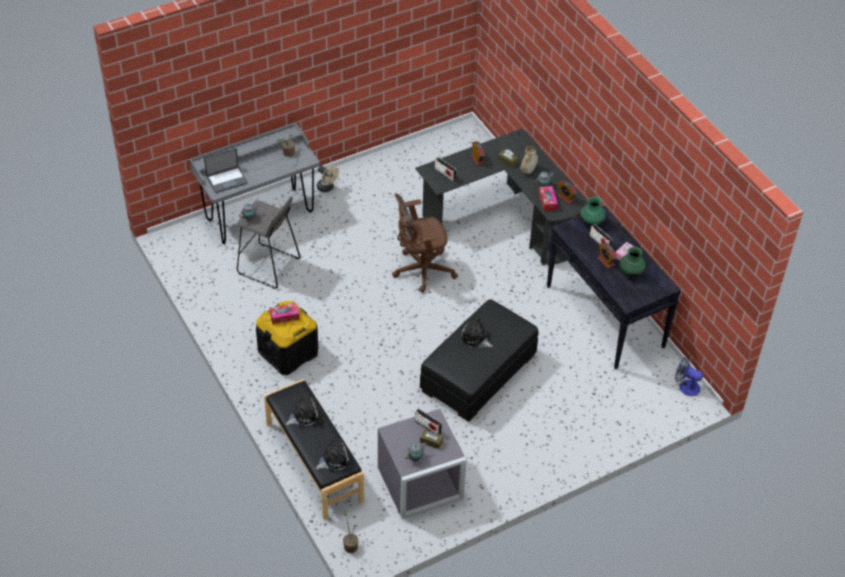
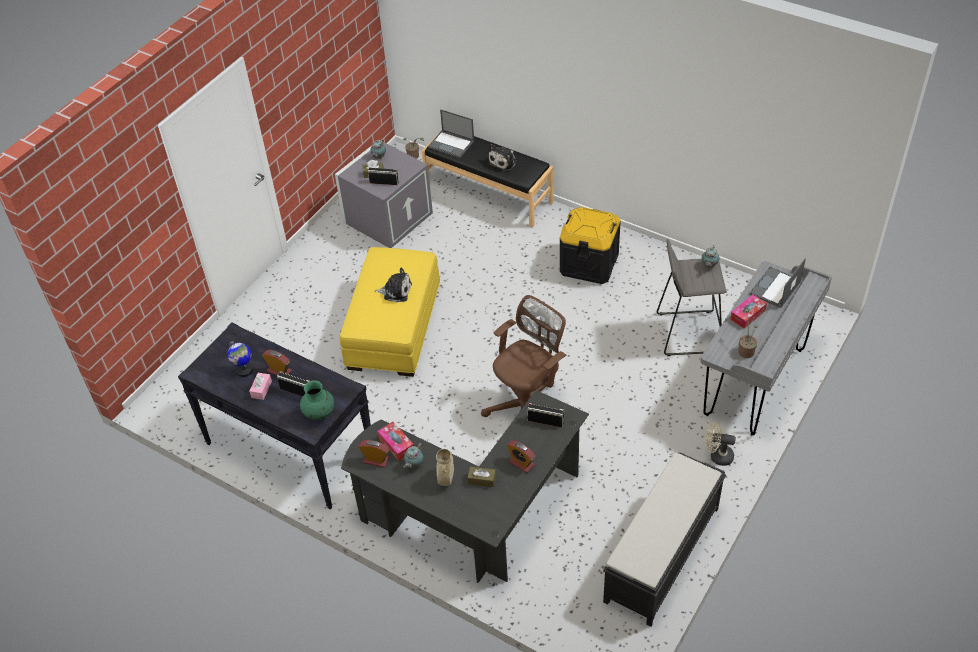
camera: 155 degrees right, 0 degrees up
(284, 316) = (593, 224): tissue box -> tissue box (747, 315)
(333, 460) = (451, 144): plush toy -> laptop
(408, 157) = (661, 555): none -> black bench
(478, 373) = (394, 326): black ottoman -> yellow ottoman
(630, 273) = (244, 370): green vase -> globe
(685, 386) = (169, 410): fan -> none

